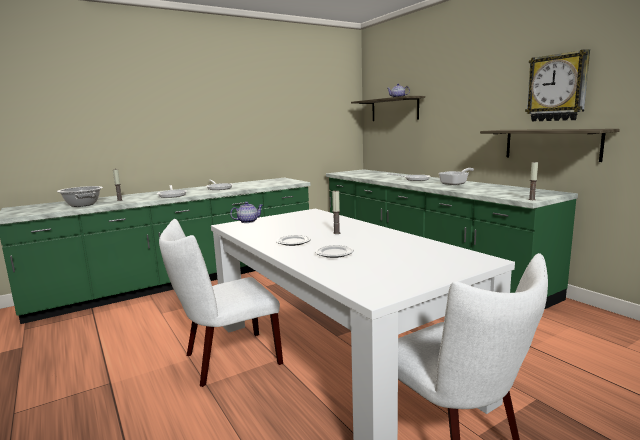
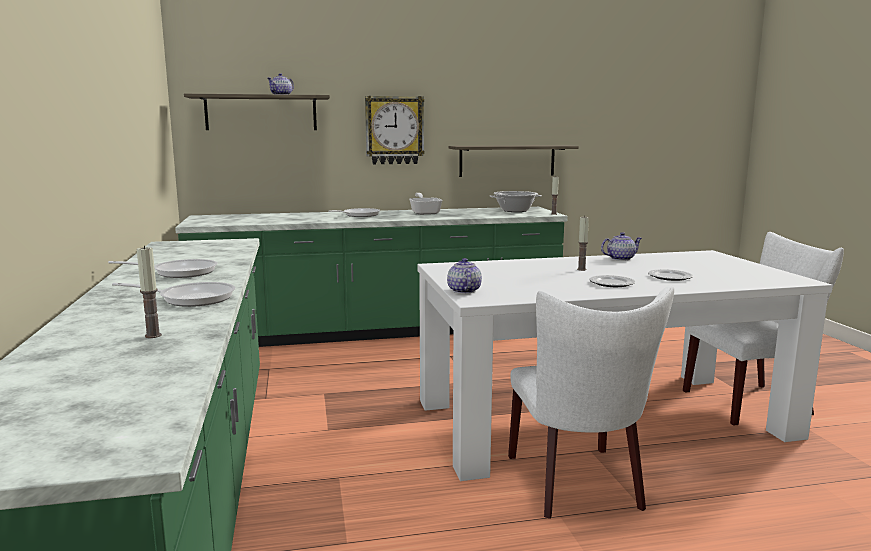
camera: 70 degrees left, 0 degrees up
(83, 204) = (132, 368): cooking pot -> cooking pot (515, 210)
(398, 237) = (620, 258): none -> teapot
(557, 88) = (509, 104): wall clock -> wall clock (394, 130)

